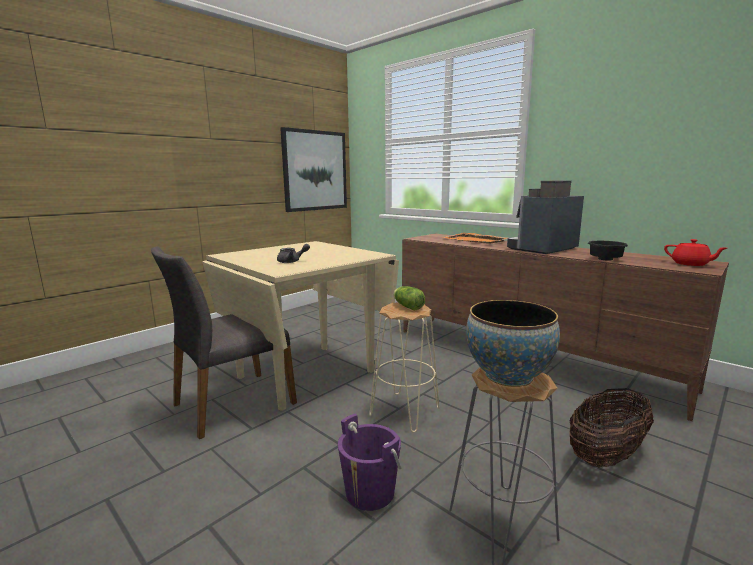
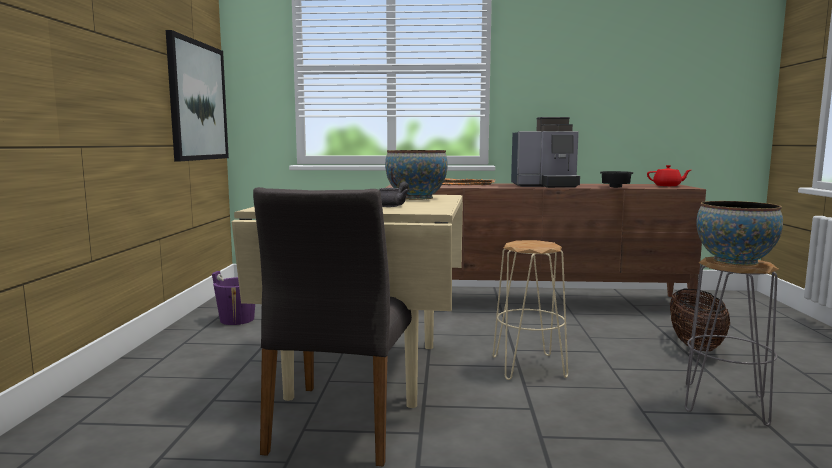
camera: 40 degrees left, 5 degrees down
(344, 255) = (416, 198): none -> bowl
(370, 492) = (623, 426): purple bucket -> purple bucket (237, 320)
(407, 306) = (530, 243): lettuce -> none
(542, 249) = (546, 185): coffee machine -> coffee machine turned 105 degrees counterclockwise

